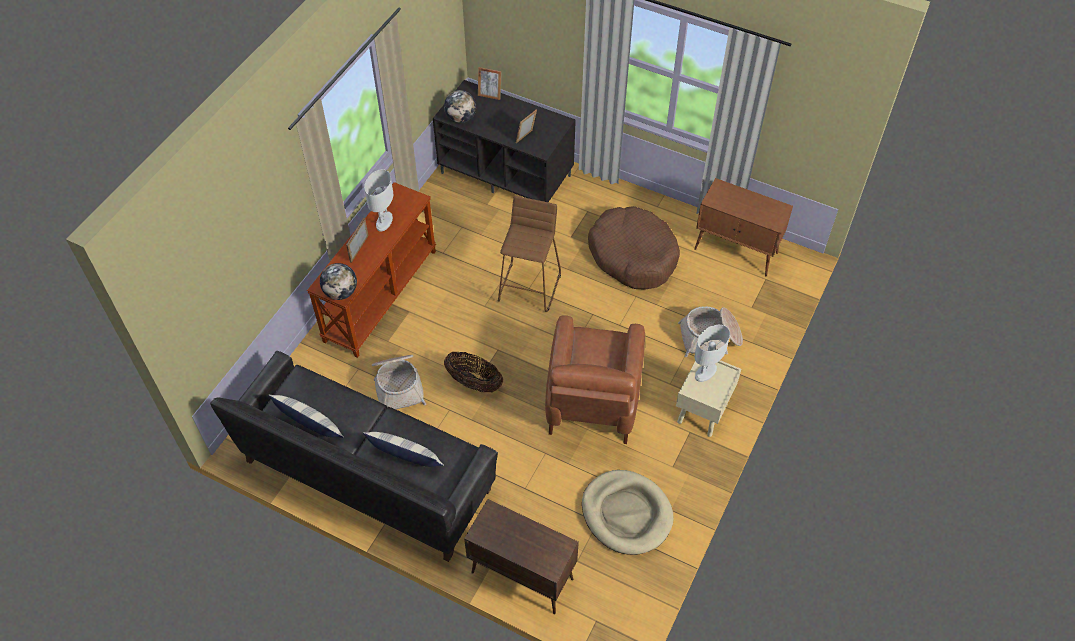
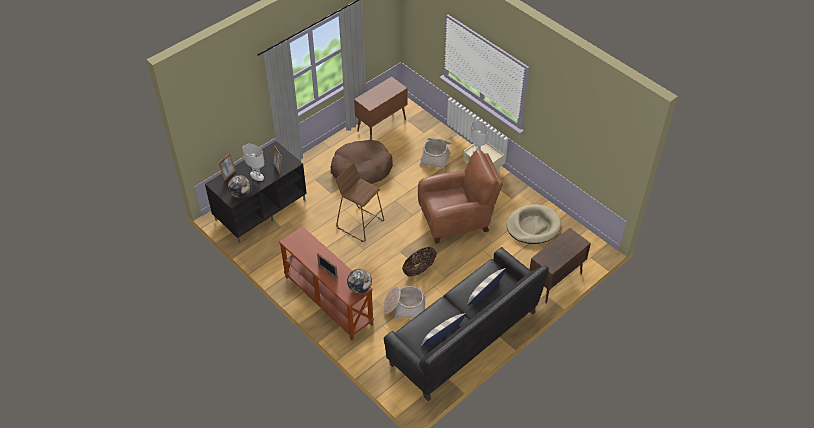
camera: 70 degrees left, 5 degrees down
(384, 222) = (311, 253): white table lamp -> white table lamp (257, 176)
(592, 403) = (457, 219): brown armchair -> brown armchair turned 45 degrees counterclockwise

